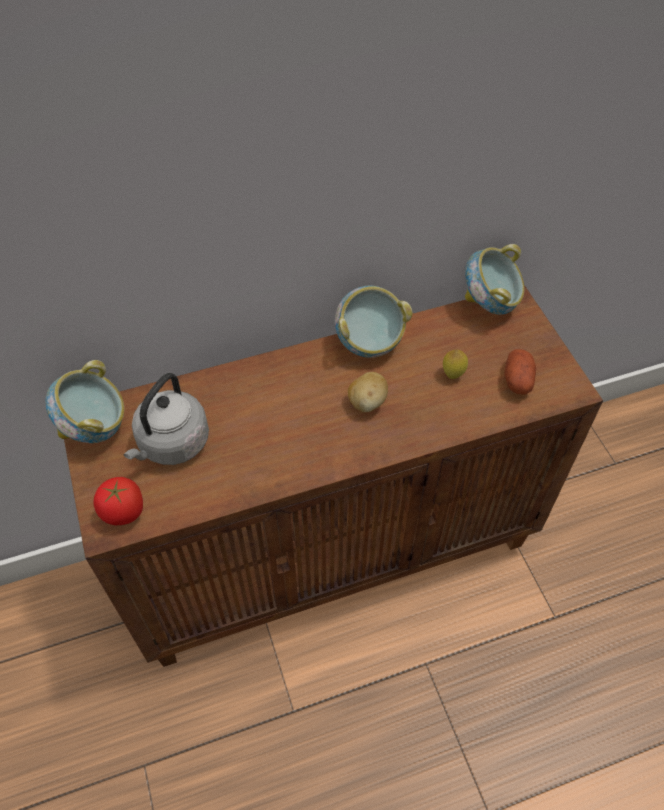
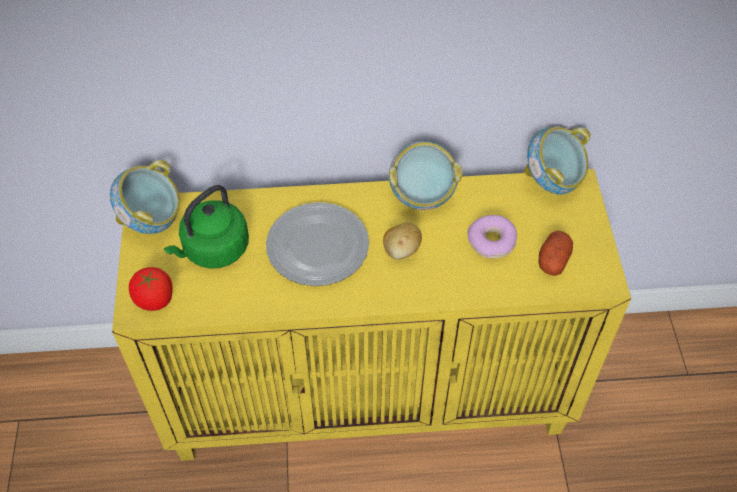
camera: 15 degrees right, 0 degrees up
(171, 444) = (213, 250): grey kettle -> green kettle
(282, 416) = (319, 246): none -> plate
(333, 550) = (370, 392): brown cabinet -> yellow cabinet
(453, 374) = (492, 242): lemon -> donut

